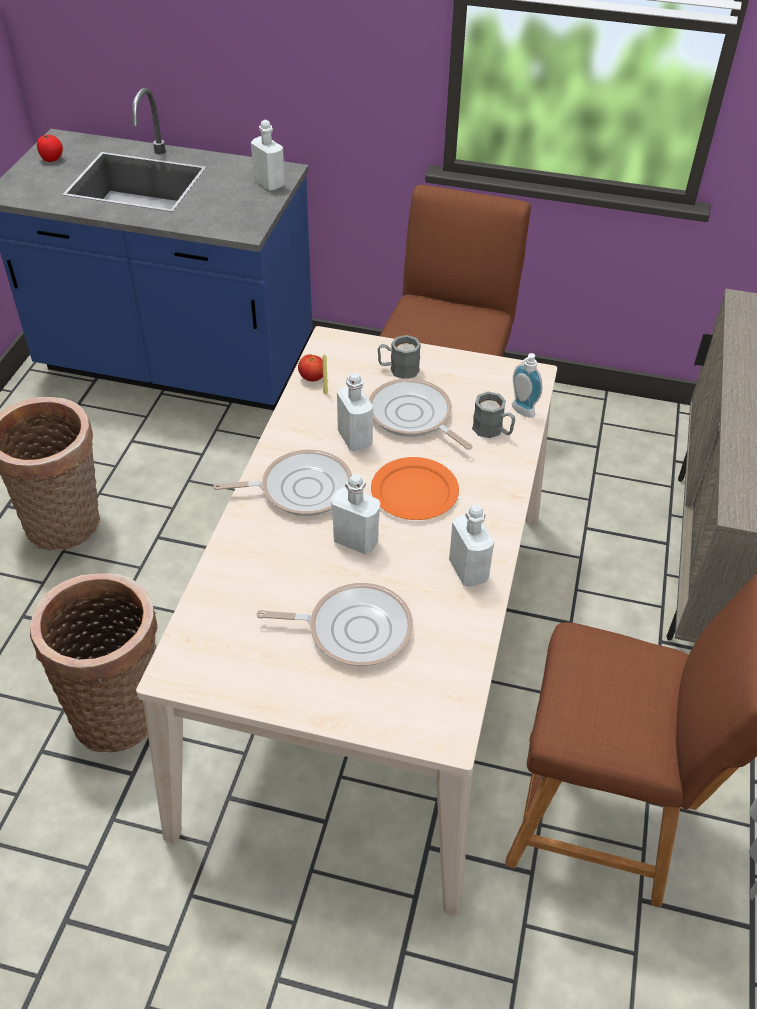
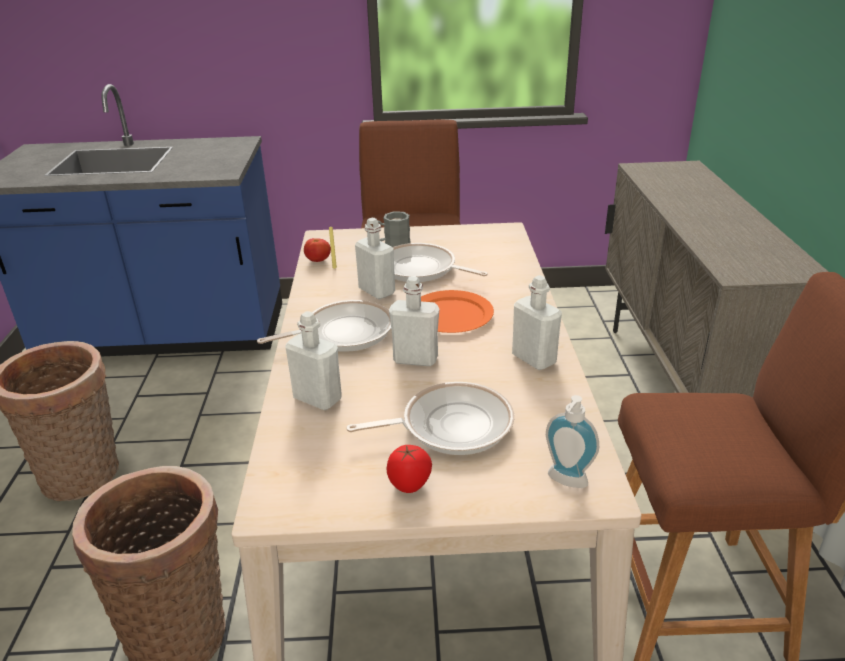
camera: 15 degrees left, 15 degrees down
(52, 159) = (29, 159): tomato -> tomato (410, 485)
(269, 184) = (232, 148): white bottle -> white bottle (317, 398)
(493, 430) = (495, 266): grey mug -> none
(520, 411) = (511, 251): soap dispenser -> soap dispenser (565, 482)

